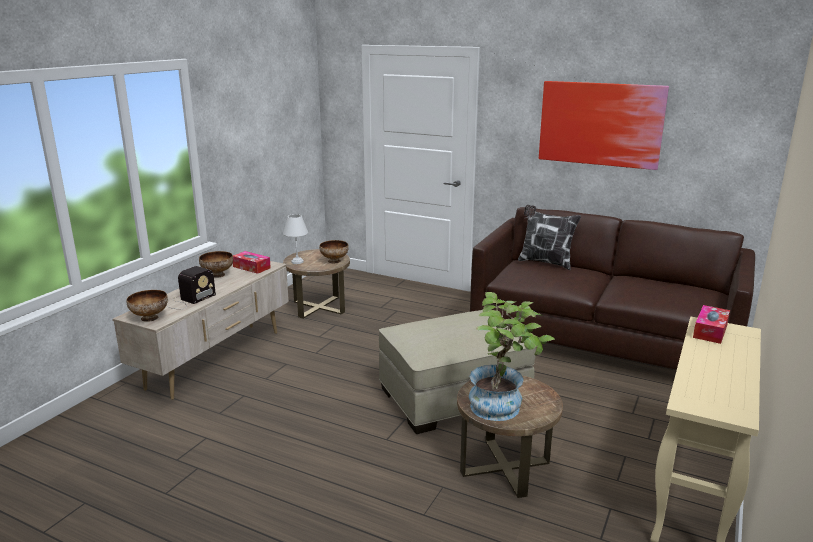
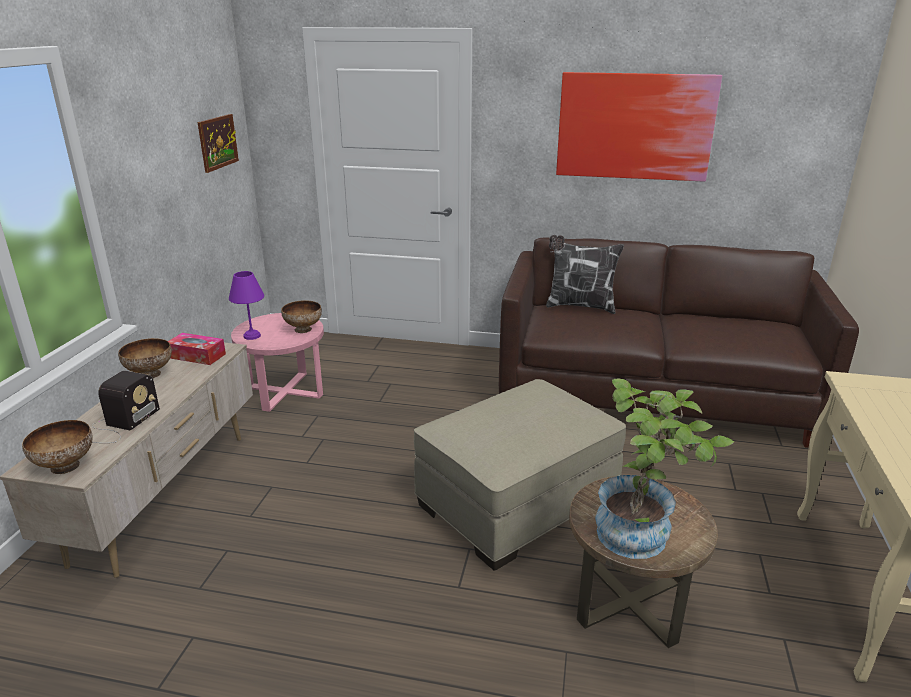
camera: 15 degrees left, 5 degrees up
(294, 123) = (217, 142): none -> picture
(296, 262) = (251, 336): white table lamp -> purple table lamp
(319, 307) = (285, 391): brown side table -> pink side table
(710, 331) = (865, 390): tissue box -> none

